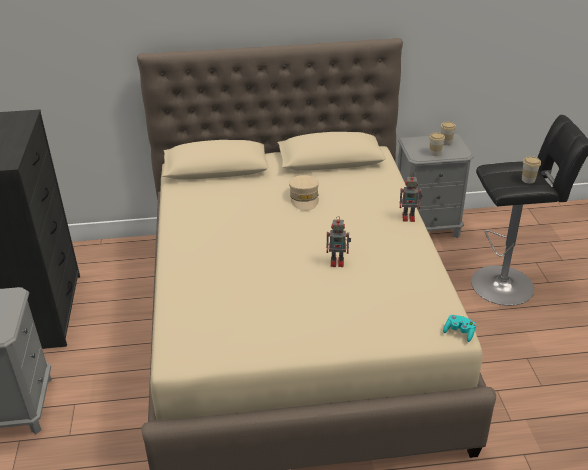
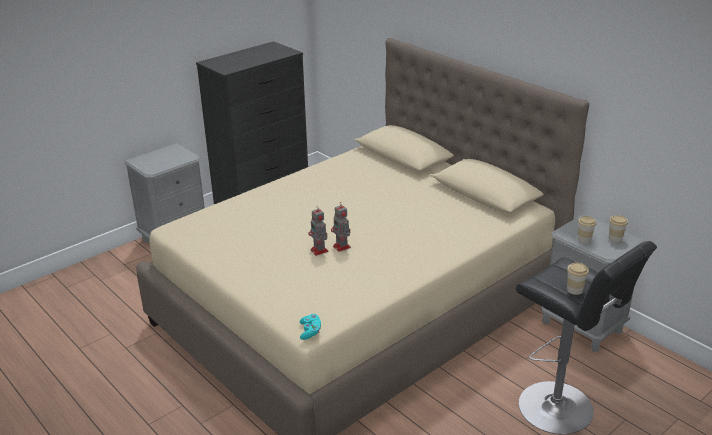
camera: 55 degrees right, 5 degrees down
(304, 198) = (410, 203): beige cap -> none
(409, 217) = (446, 257): toy robot -> toy robot (319, 251)

